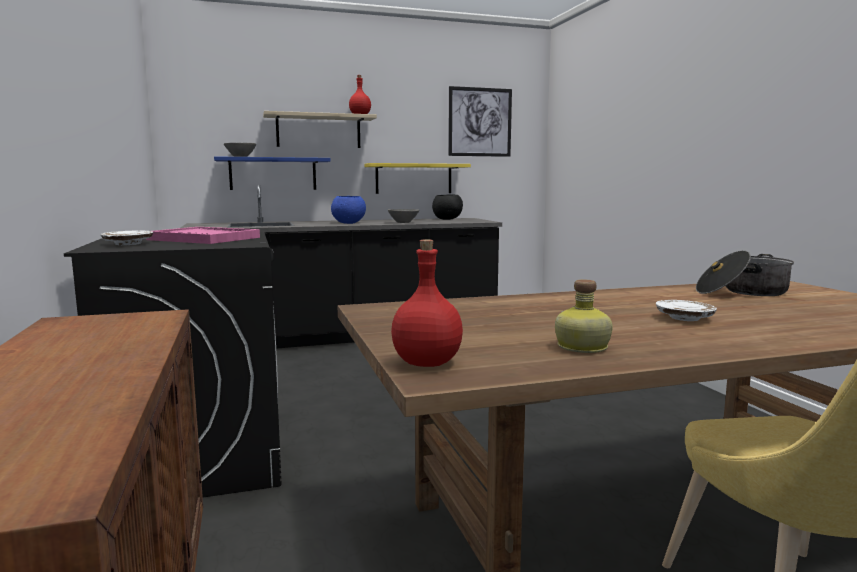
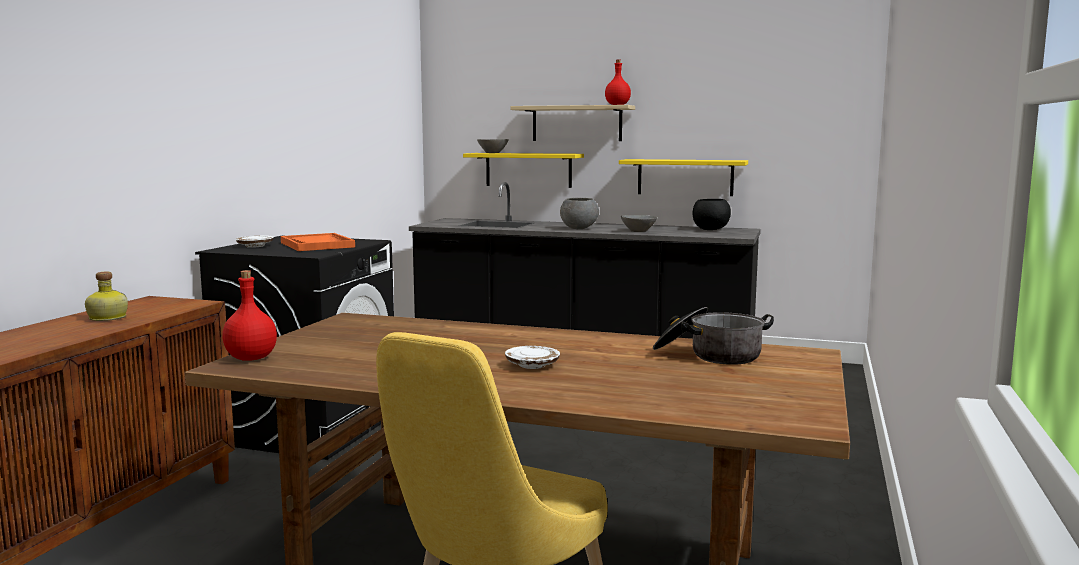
camera: 35 degrees right, 0 degrees up
(204, 238) = (317, 245): pink tray -> orange tray
(273, 174) = (528, 170): blue shelf -> yellow shelf
(349, 223) = (579, 228): blue bowl -> grey bowl
(480, 122) = (777, 106): picture -> none
(581, 347) = (366, 368): bottle -> bottle (106, 318)

